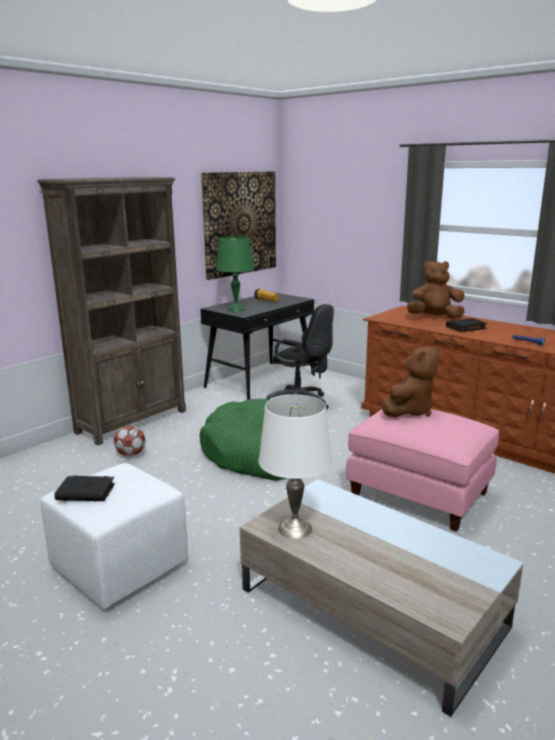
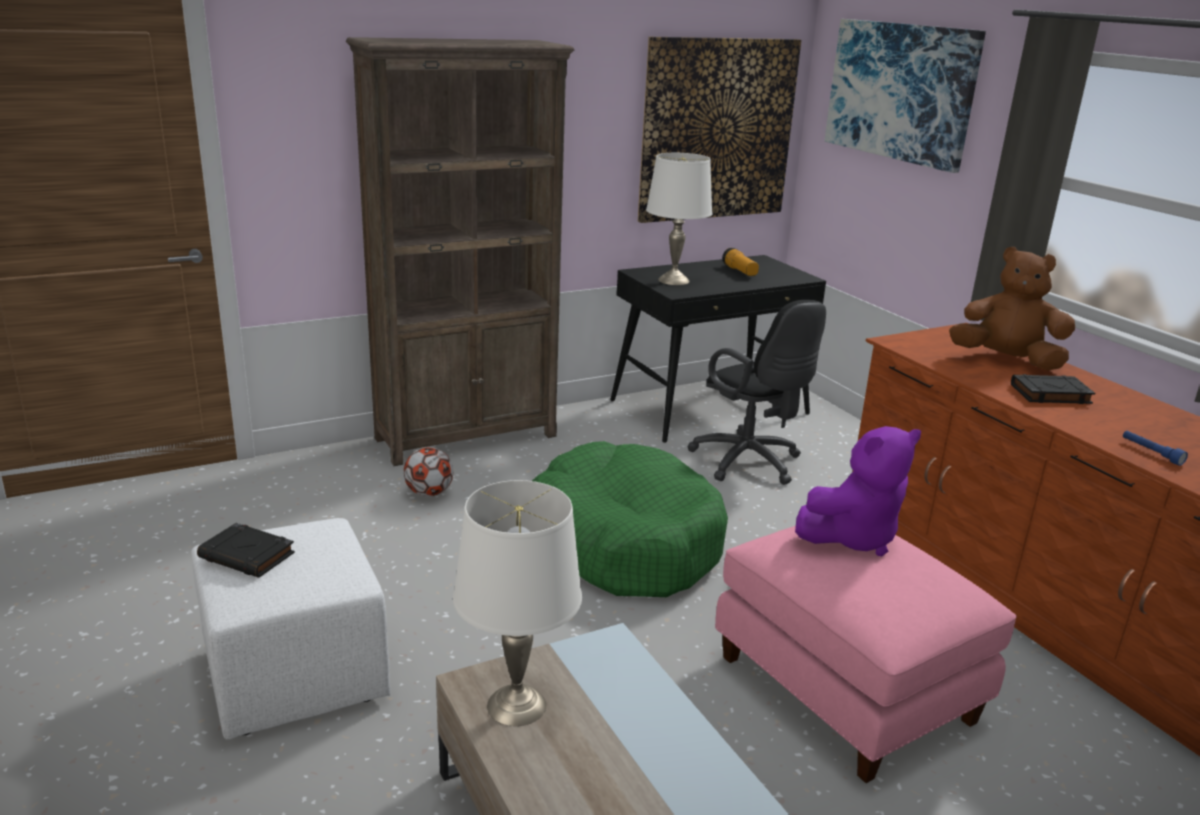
camera: 20 degrees right, 5 degrees up
(236, 309) = (674, 280): green table lamp -> white table lamp
(338, 193) = (900, 91): none -> picture
(409, 411) = (853, 537): brown plush toy -> purple plush toy

